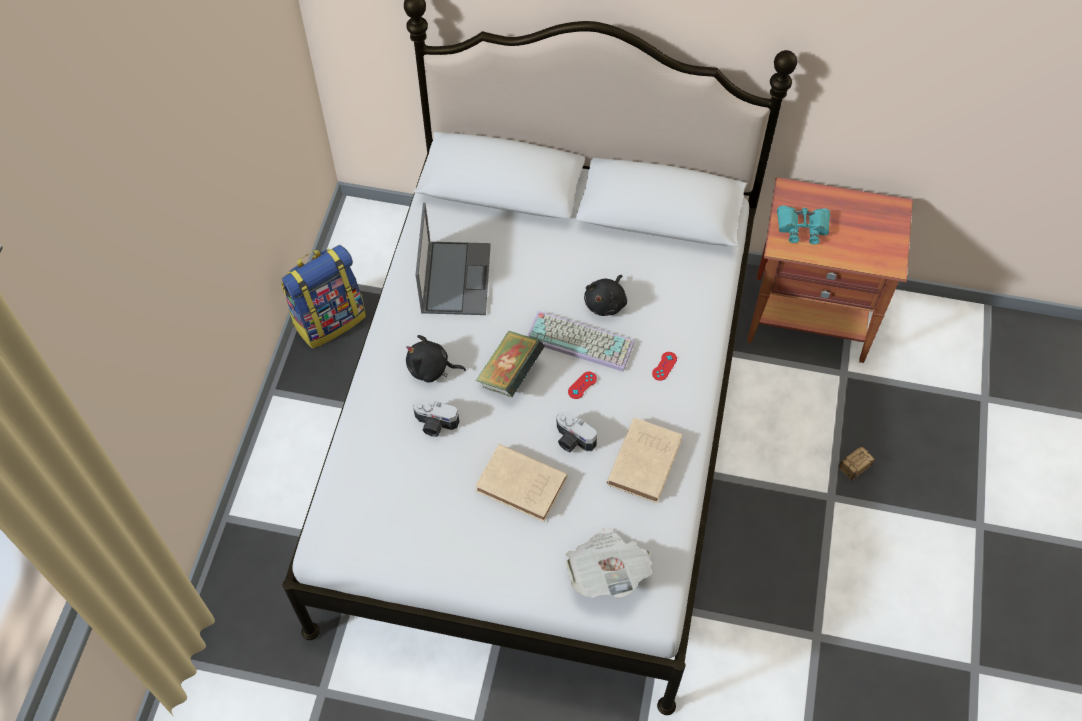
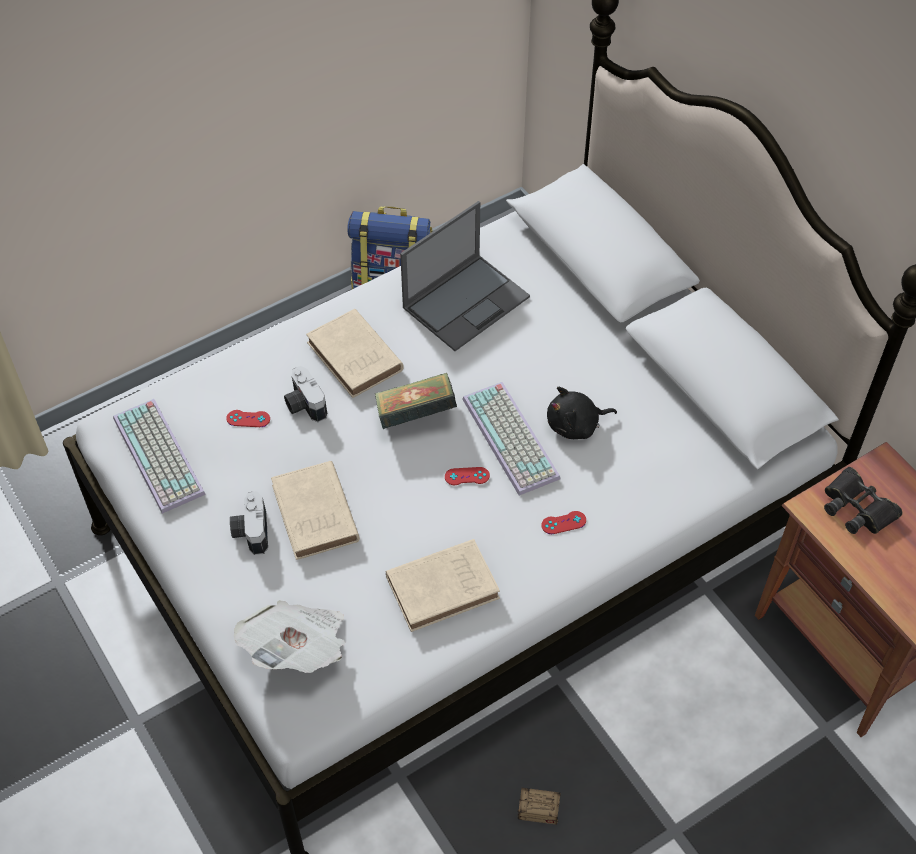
camera: 45 degrees right, 5 degrees down
(383, 534) = (161, 456): none -> keyboard
(411, 463) = (248, 419): none -> red game controller
(431, 369) = (356, 358): black plush toy -> beige book
(572, 441) = (402, 515): camera -> camera (249, 531)
(802, 227) = (857, 507): turquoise binoculars -> black binoculars
(868, 456) = (760, 829): storage box -> storage box (565, 814)

